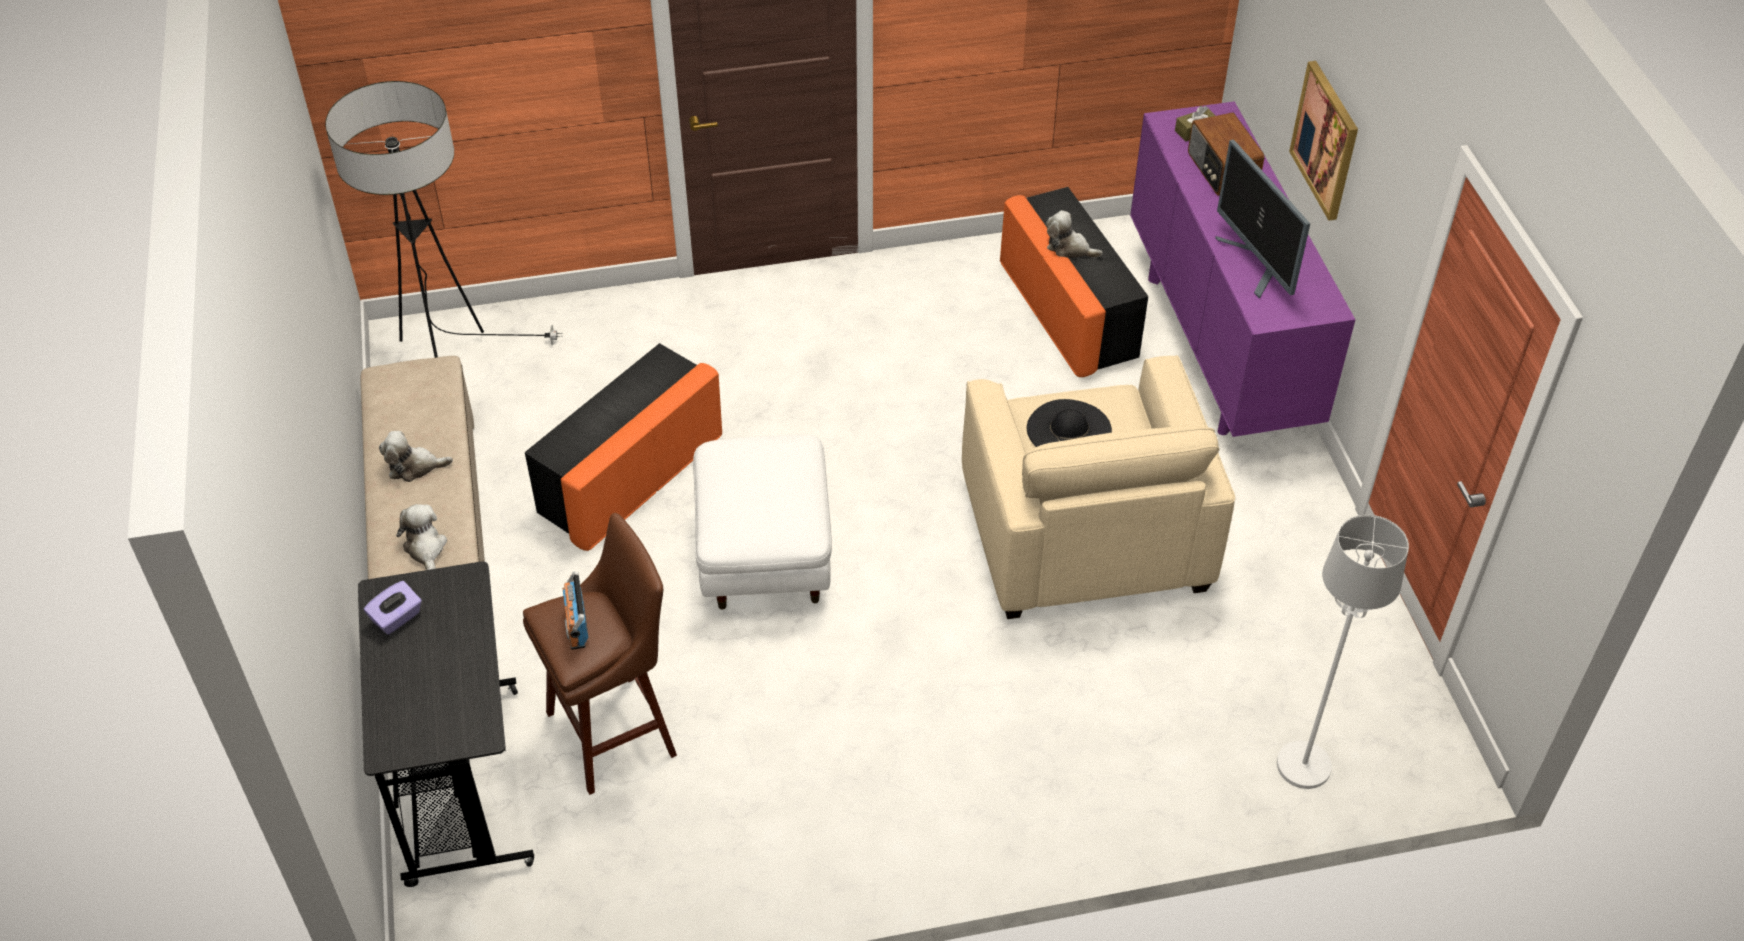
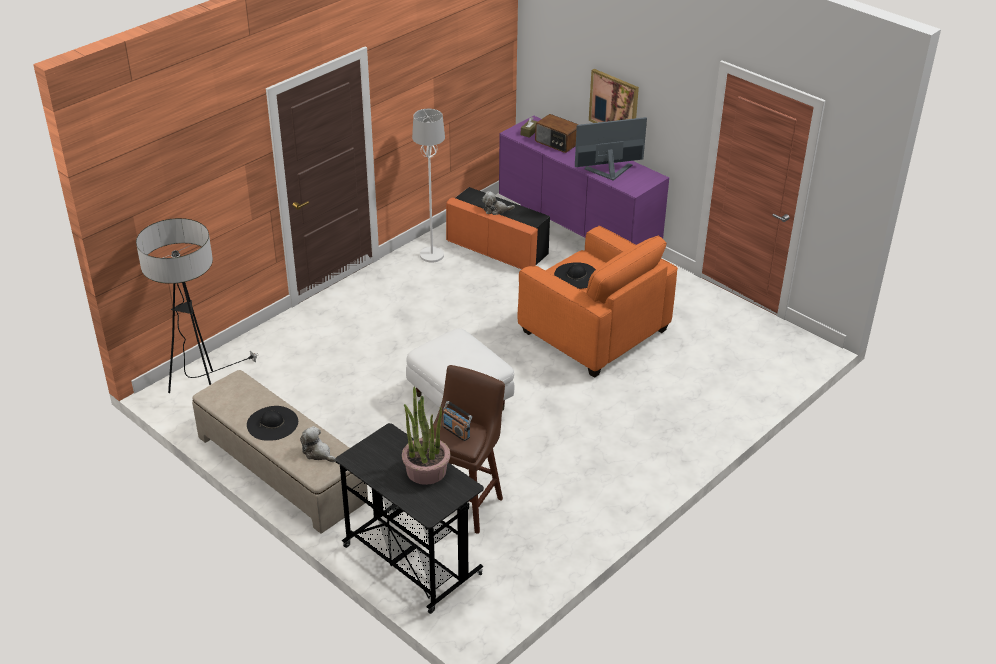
camera: 35 degrees left, 10 degrees down
(397, 618) = (372, 463): purple tissue box -> none
(414, 467) = (272, 423): plush toy -> black hat
(455, 671) = (426, 470): none -> potted plant
(631, 476) = (358, 399): orange ottoman -> none
(1083, 534) = (593, 331): beige armchair -> orange armchair
(1256, 265) = (609, 172): monitor -> monitor turned 135 degrees clockwise
(1303, 765) = (765, 374): white floor lamp -> white floor lamp (431, 255)

